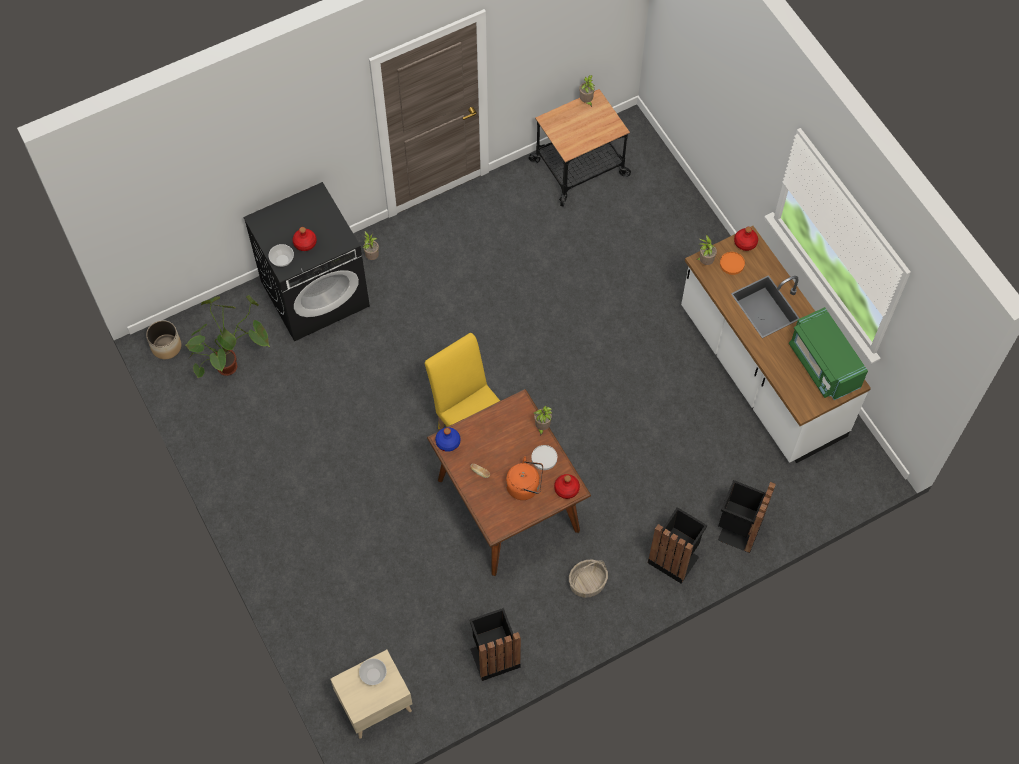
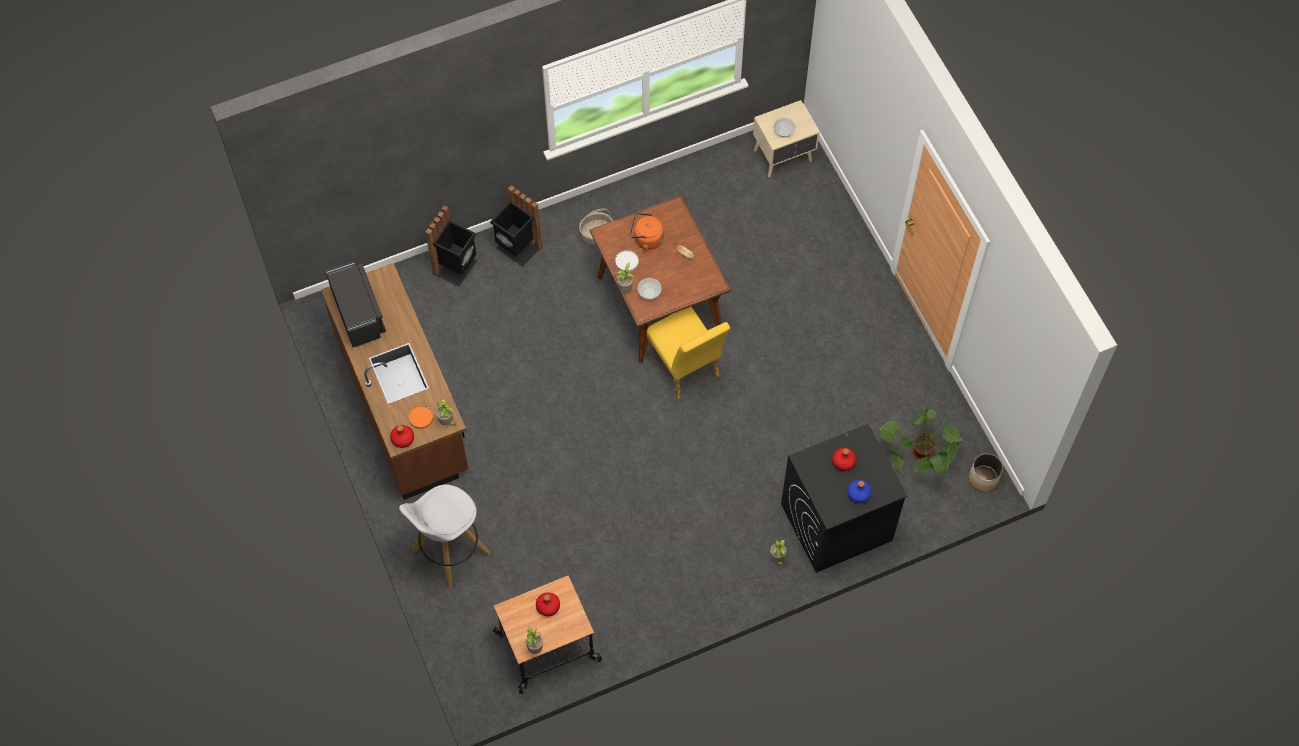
camera: 175 degrees left, 0 degrees up
(282, 260) = (865, 445): bowl -> bowl (649, 293)
(448, 442) = (712, 282): blue bottle -> blue bottle (858, 493)
(494, 655) = (682, 185): black trash can -> none
(566, 488) = (610, 235): red bottle -> red bottle (548, 606)
(684, 239) = (449, 552): none -> white stool
(760, 373) = (404, 405): white counter -> brown counter
(823, 364) = (358, 313): green microwave -> black microwave

